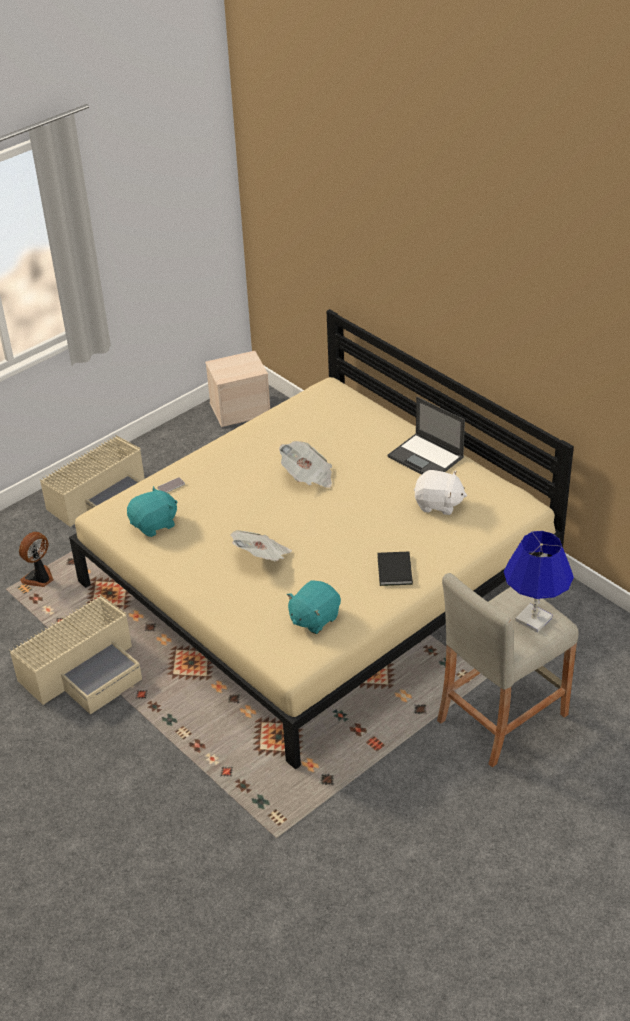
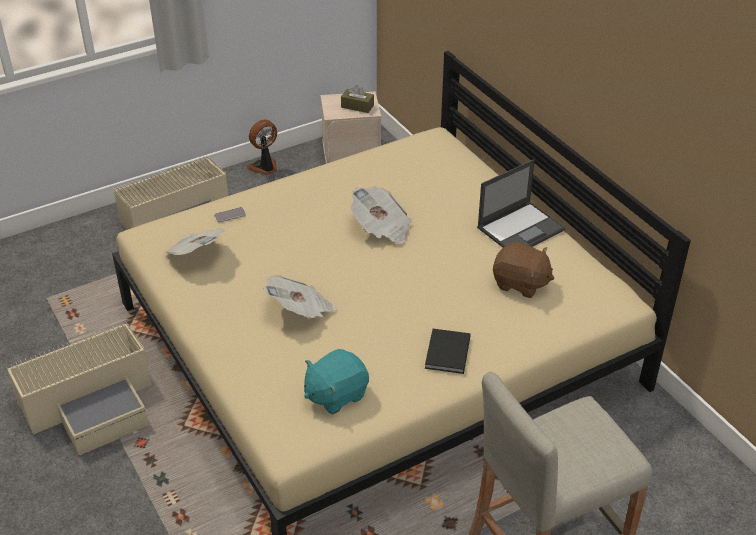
camera: 10 degrees right, 0 degrees up
(39, 578) = (85, 293): fan -> fan (265, 167)
(154, 524) = (196, 254): turquoise plush toy -> newspaper
(243, 367) = (357, 106): none -> brown tissue box
(426, 457) = (521, 228): laptop -> laptop turned 90 degrees counterclockwise
(438, 504) = (520, 283): white plush toy -> brown plush toy
(534, 619) = (597, 447): blue table lamp -> none

